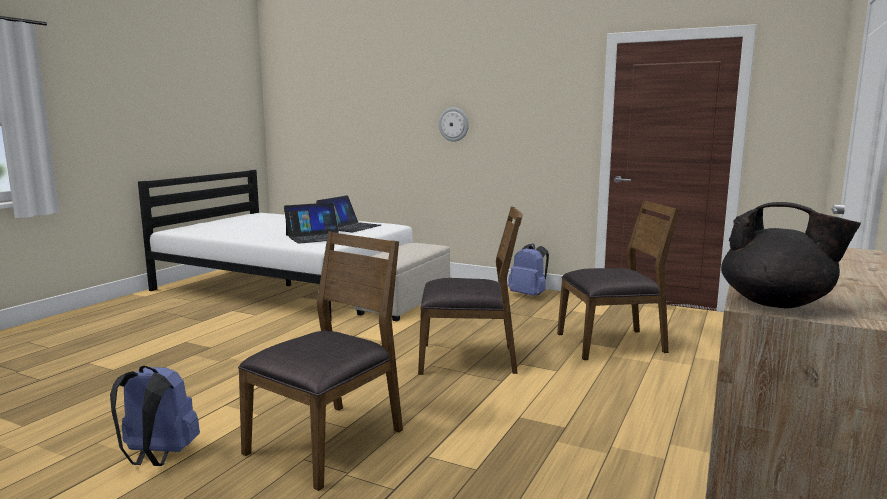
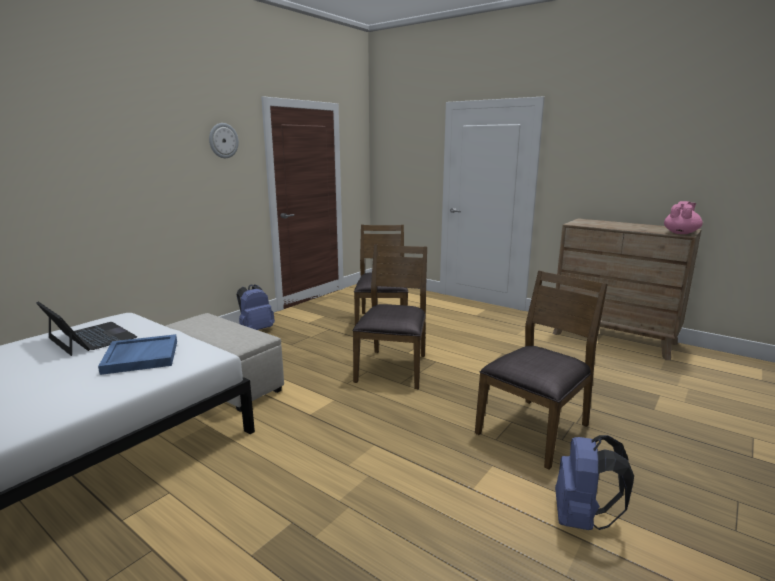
camera: 80 degrees left, 5 degrees up
(317, 237) = (140, 356): laptop -> blue tray
(328, 442) = (535, 429): brown chair -> brown chair turned 90 degrees clockwise
(454, 124) = (131, 182): wall clock -> wall clock (223, 140)
(777, 304) = (681, 233): black teapot -> pink teapot

